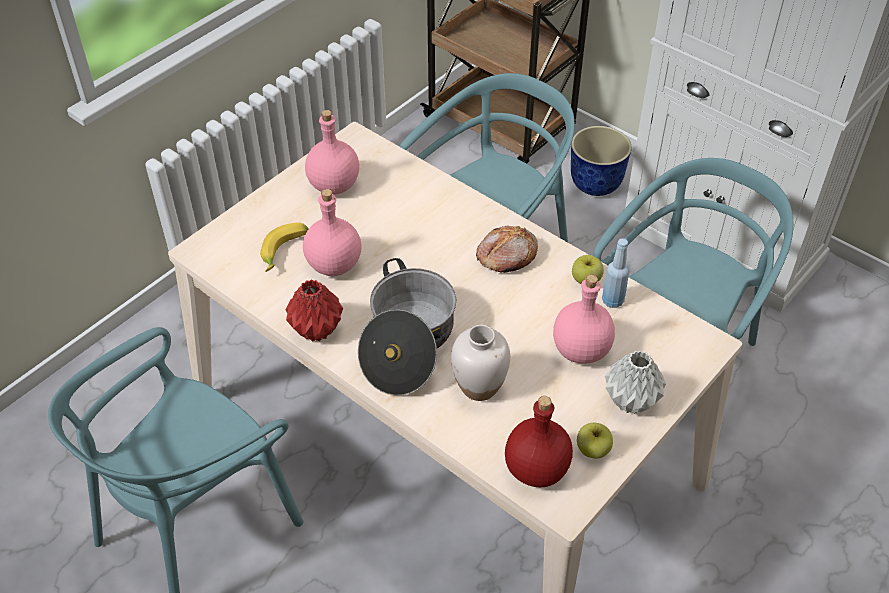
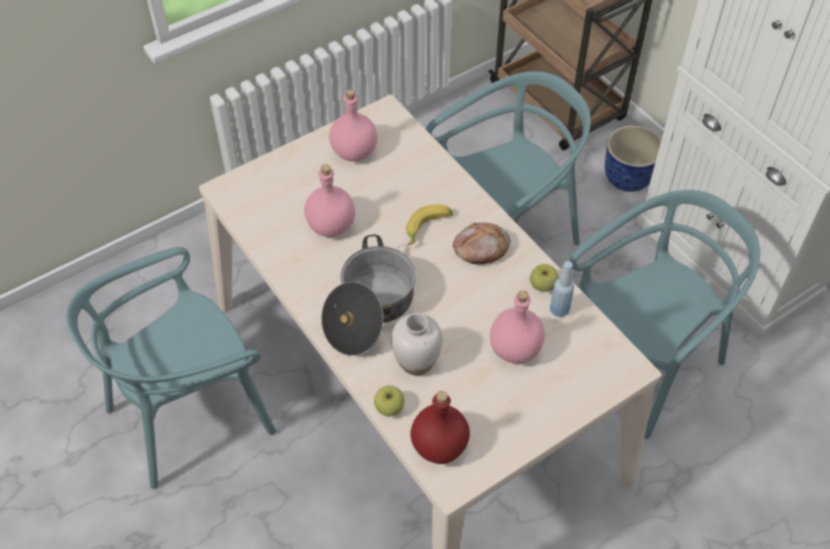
camera: 15 degrees right, 5 degrees up
(285, 252) = (294, 206): banana -> banana (428, 229)
(316, 331) = (298, 283): red vase -> none
(593, 449) = (493, 440): apple -> apple (389, 408)
(632, 402) = (542, 406): grey vase -> none

